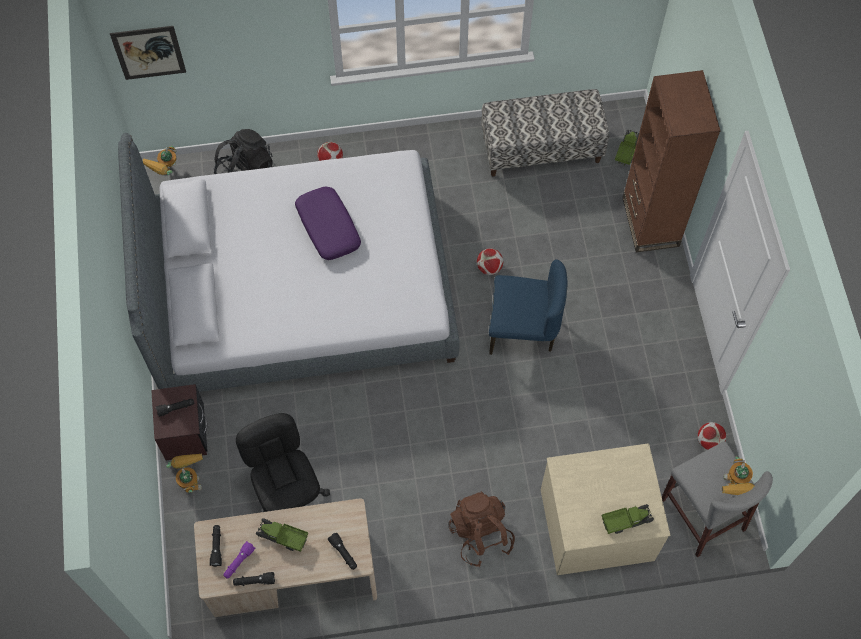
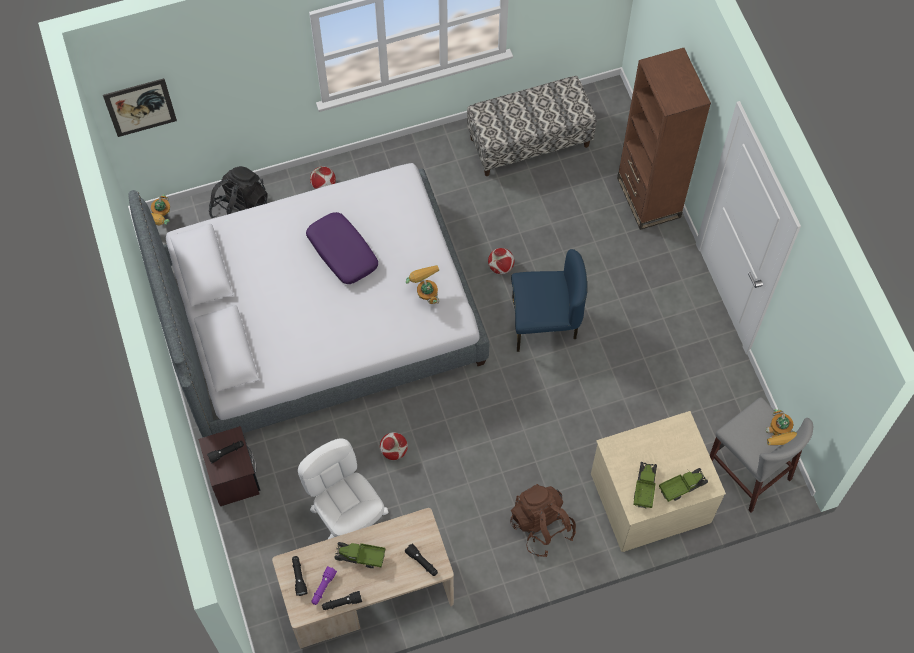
camera: 10 degrees left, 0 degrees up
(190, 479) = (248, 520): toy robot -> toy robot (425, 295)
(289, 497) = (348, 521): black office chair -> white office chair
(626, 151) = (613, 131): toy truck -> toy truck (644, 487)
(709, 441) = (742, 400): football -> football (394, 451)

